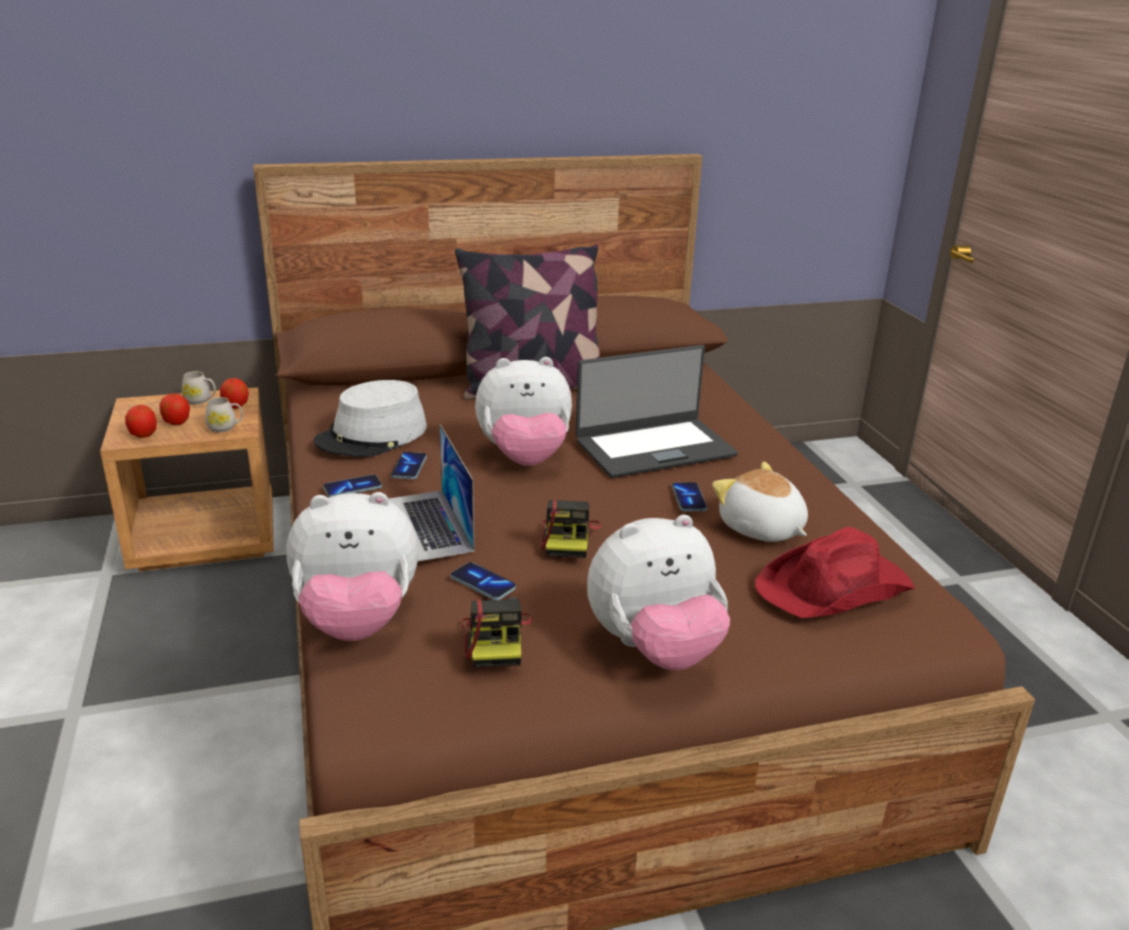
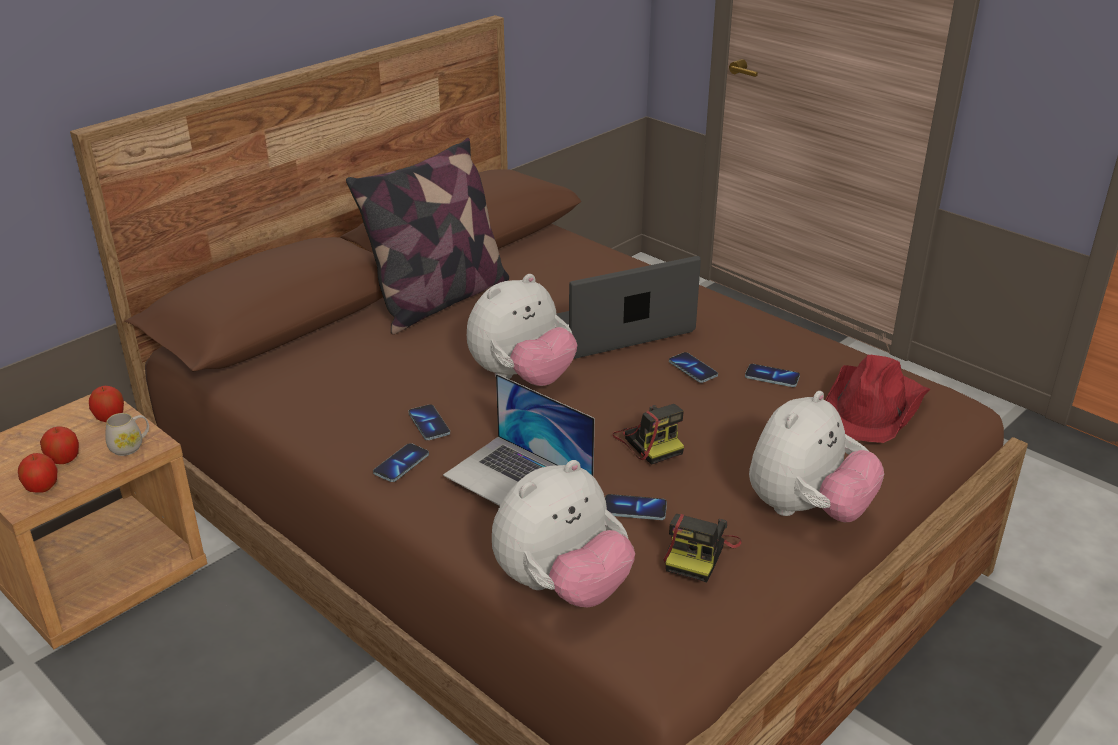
camera: 30 degrees left, 5 degrees up
(201, 400) = (59, 425): white mug -> none
(372, 435) = (351, 403): grey hat -> none
(496, 640) = (699, 553): camera -> camera turned 60 degrees clockwise
(654, 447) = (616, 329): laptop -> laptop turned 150 degrees counterclockwise
(761, 529) = (772, 377): plush toy -> phone

